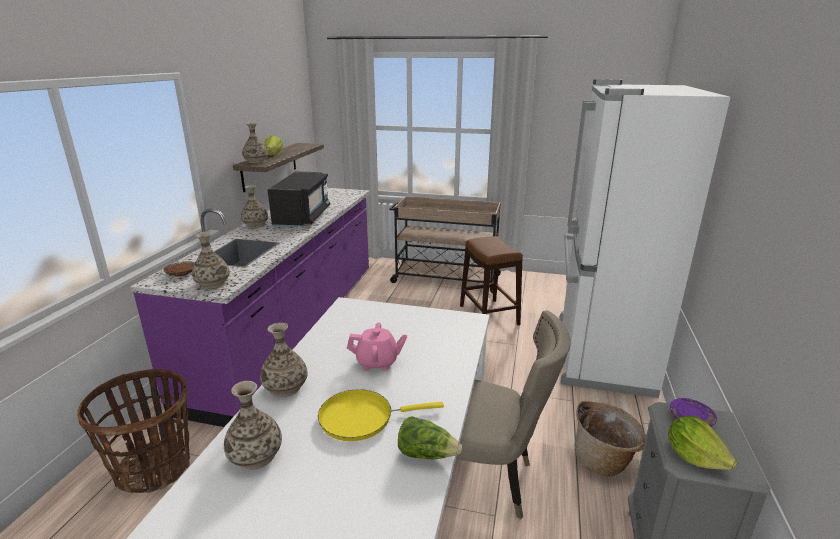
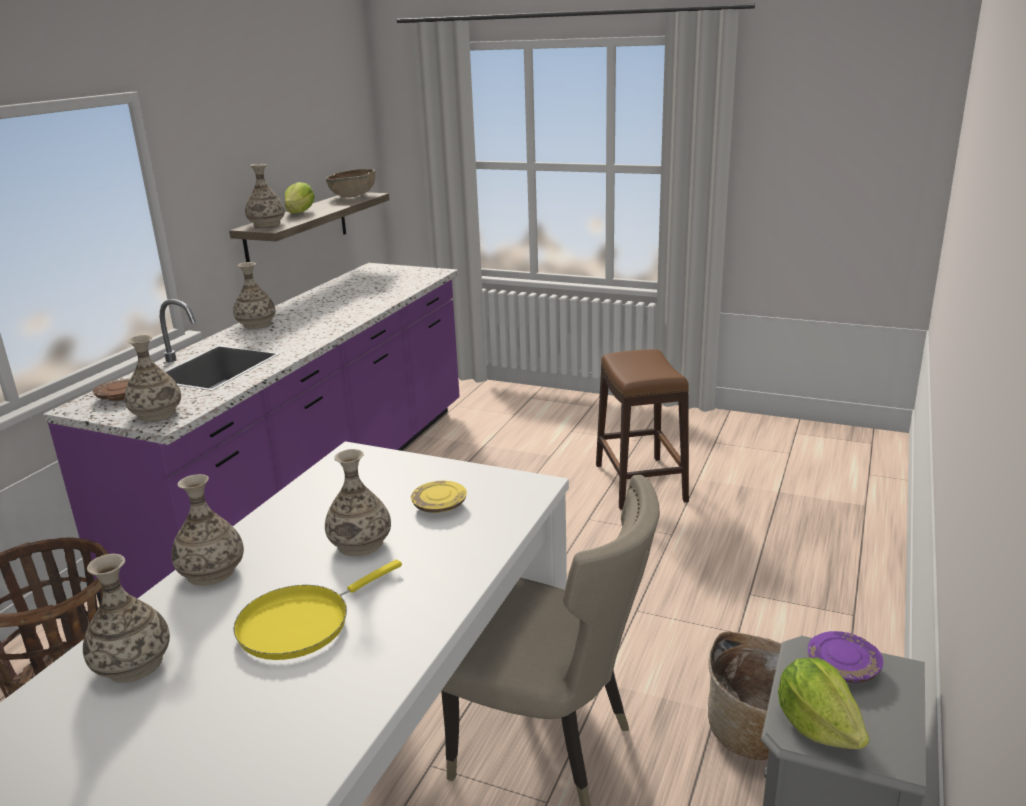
camera: 10 degrees right, 0 degrees up
(302, 145) = (353, 196): none -> brown bowl
(303, 217) = (332, 313): black microwave -> none
(361, 418) = (301, 623): yellow frying pan -> yellow frying pan turned 45 degrees counterclockwise
(377, 362) = (360, 543): pink teapot -> vase
(418, 335) = (439, 506): none -> yellow plate
(426, 453) = (372, 681): lettuce -> none
(444, 279) = (584, 419): beige cart -> none
(600, 353) = (813, 557): white fridge -> none

